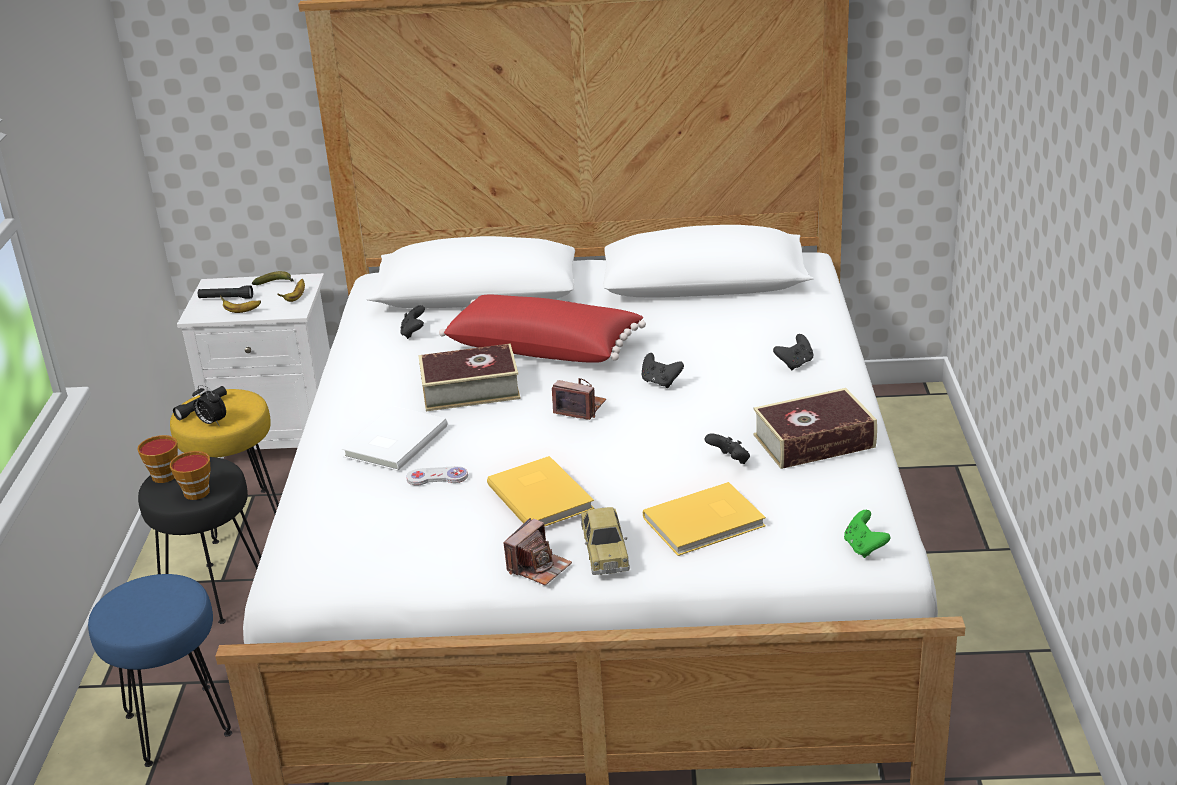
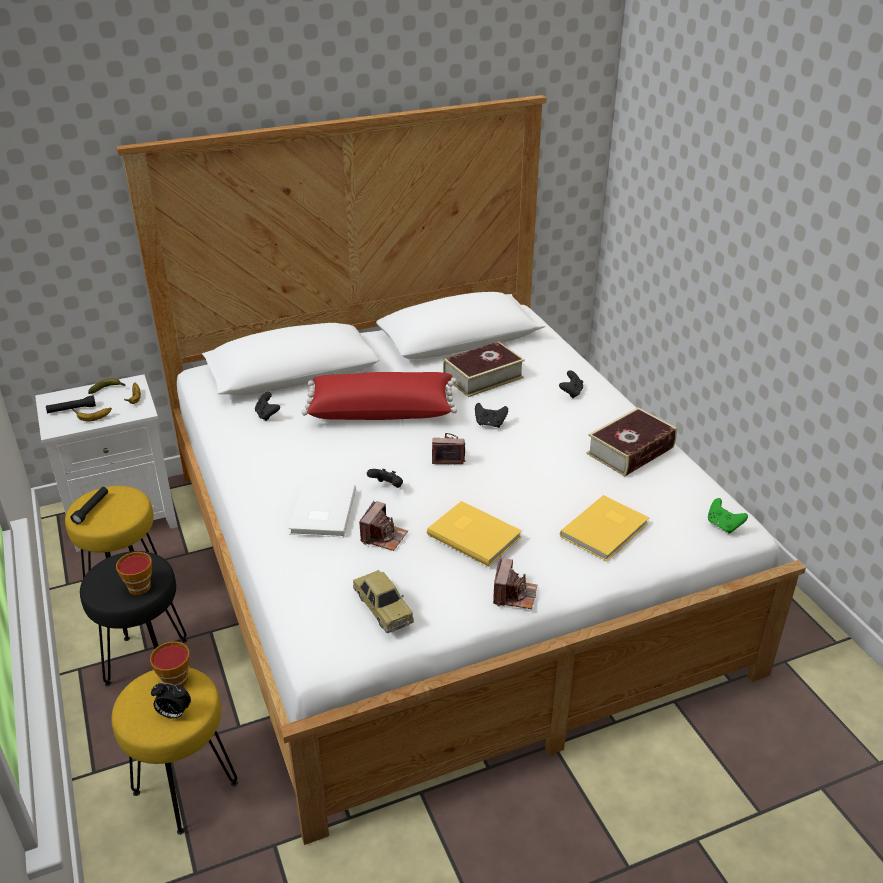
camera: 25 degrees left, 5 degrees up
(166, 474) = (99, 576): cup -> cup (175, 677)
(179, 723) = (185, 787): blue stool -> yellow stool
(212, 422) = (110, 521): alarm clock -> alarm clock (173, 714)
(437, 477) = (383, 537): white game controller -> camera
(470, 389) = (350, 455): book -> book (483, 377)
(605, 550) = (551, 569): toy car -> toy car (382, 607)
(729, 461) = (585, 477): black game controller -> black game controller (387, 487)

